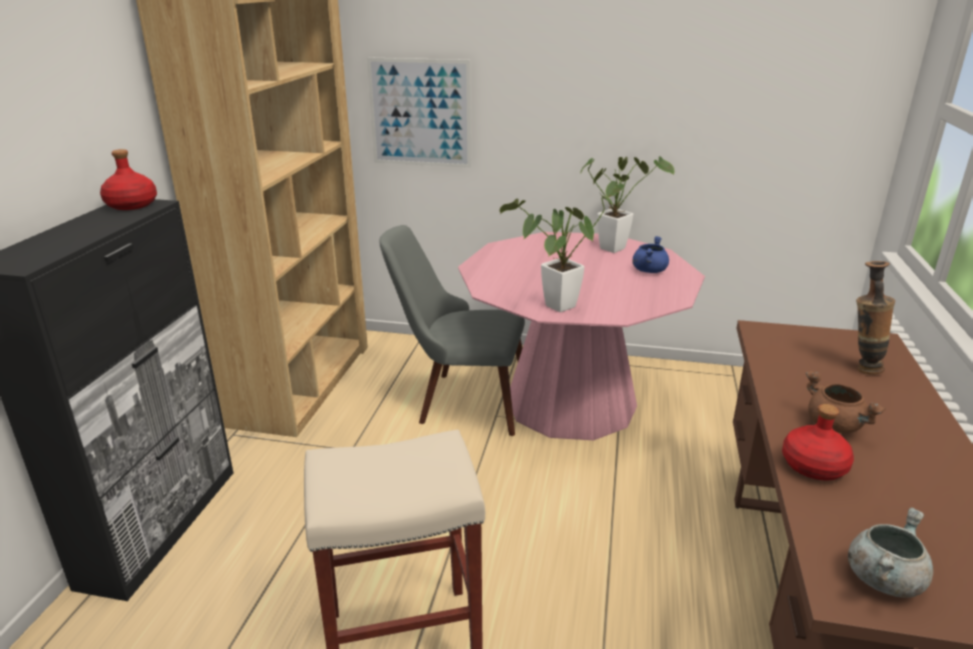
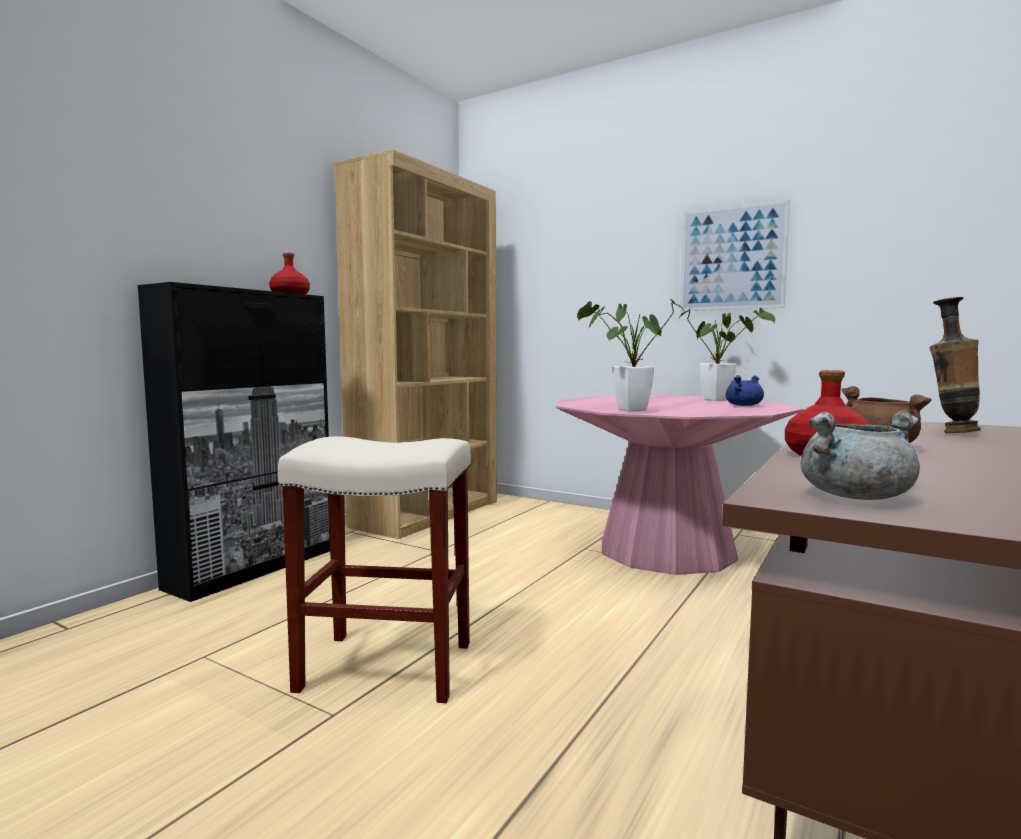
camera: 20 degrees right, 20 degrees down
(420, 113) = (556, 296): picture -> picture (732, 258)
(459, 401) = (555, 537): grey chair -> none

